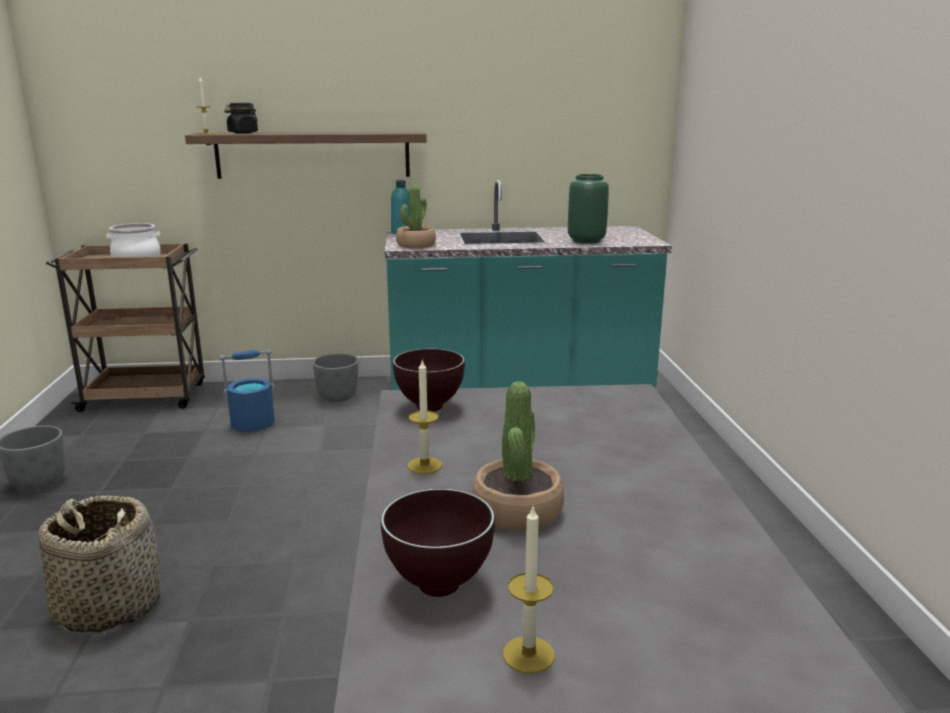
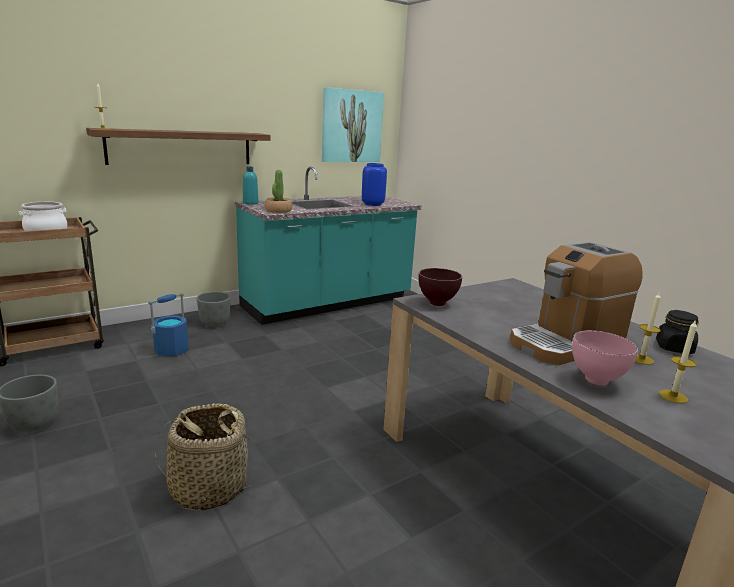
camera: 30 degrees left, 0 degrees up
(242, 133) = (132, 129): black jar -> black jar (674, 348)
(424, 465) = (489, 331): candle -> candle (641, 359)
(441, 585) = (596, 380): brown bowl -> pink bowl
(518, 511) = (566, 343): potted plant -> coffee machine
(583, 115) = (352, 126): none -> picture
(586, 241) = (373, 204): green vase -> blue vase

